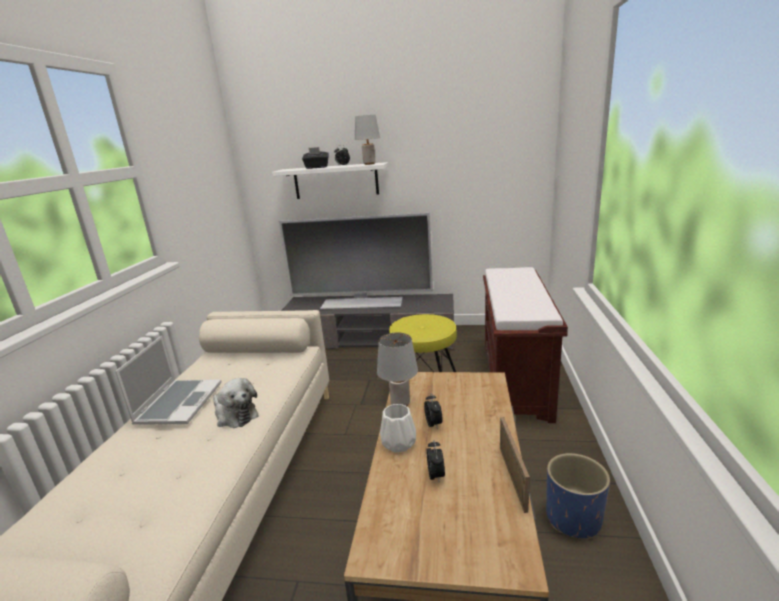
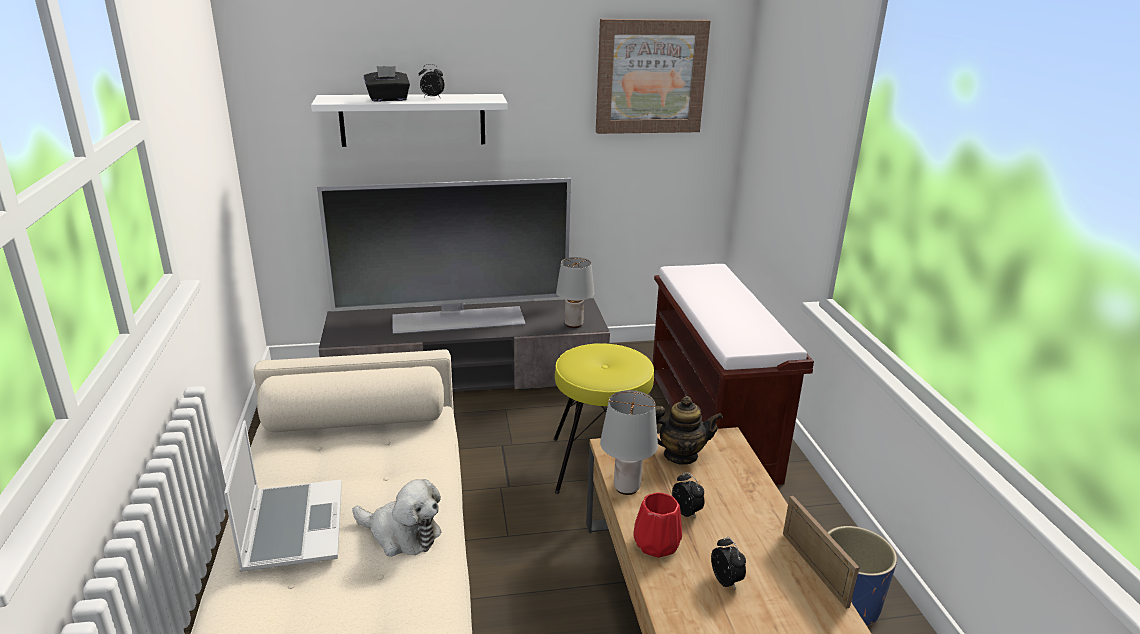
camera: 20 degrees left, 5 degrees up
(369, 164) = (479, 98): grey table lamp -> grey table lamp (574, 324)
(398, 443) = (655, 544): white vase -> red vase
(450, 387) = (680, 455): none -> teapot
(483, 144) = (650, 76): none -> picture

